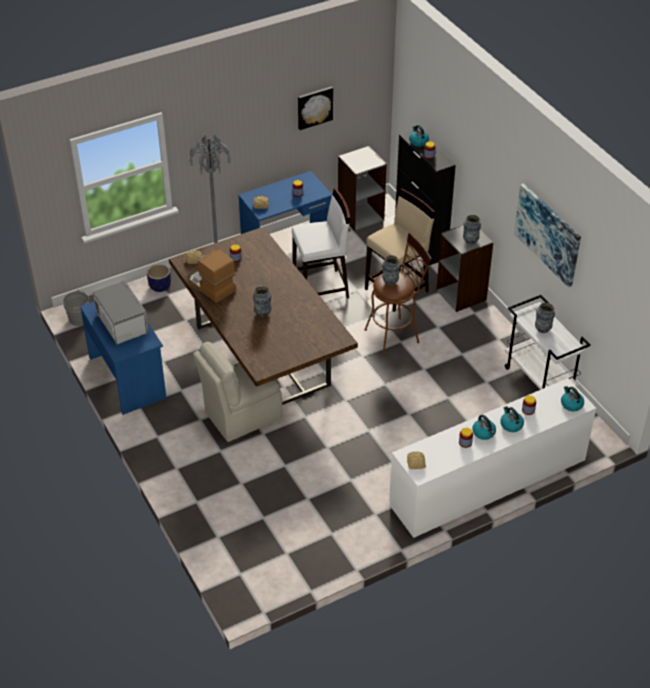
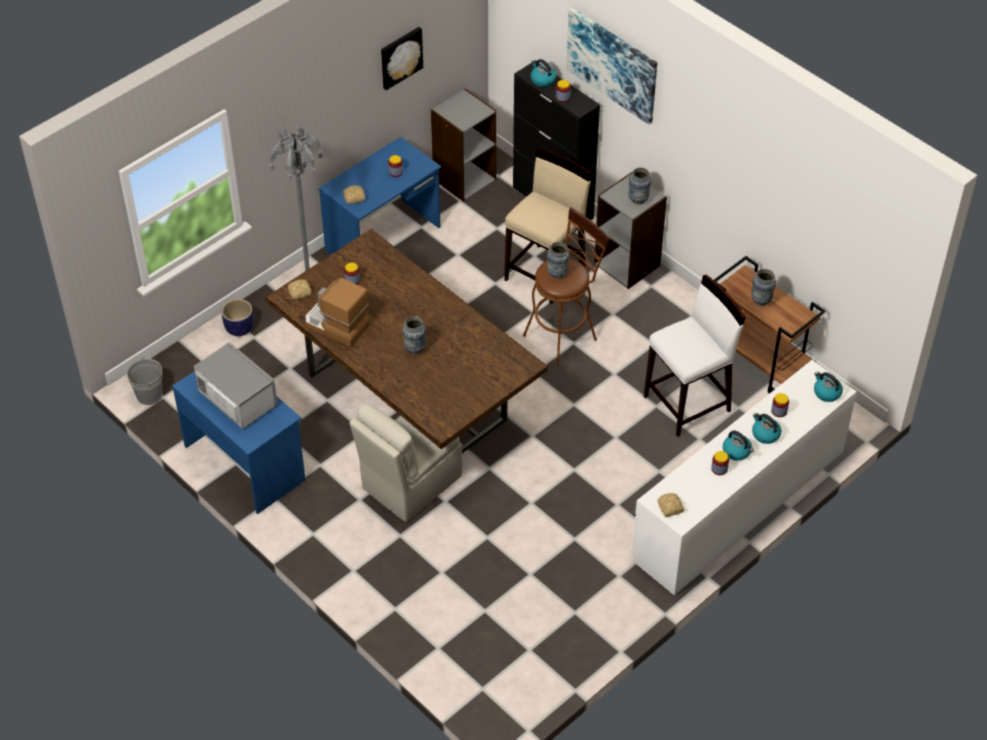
camera: 15 degrees left, 5 degrees up
(321, 288) = (449, 289): white stool -> white stool (688, 403)
(540, 381) = (758, 361): white cart -> brown cart
(548, 234) = (751, 184): picture -> picture (612, 64)

